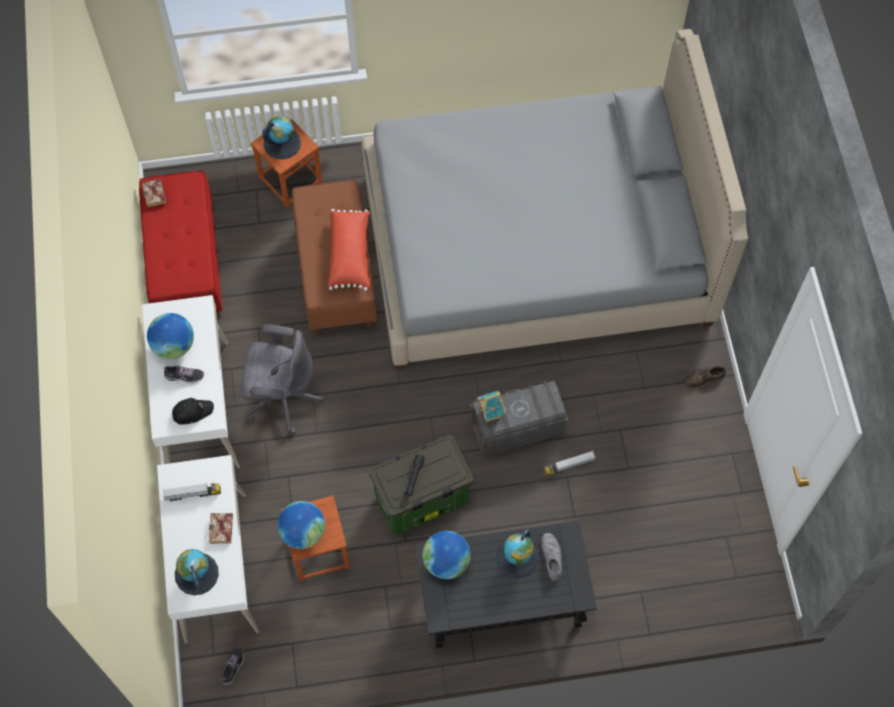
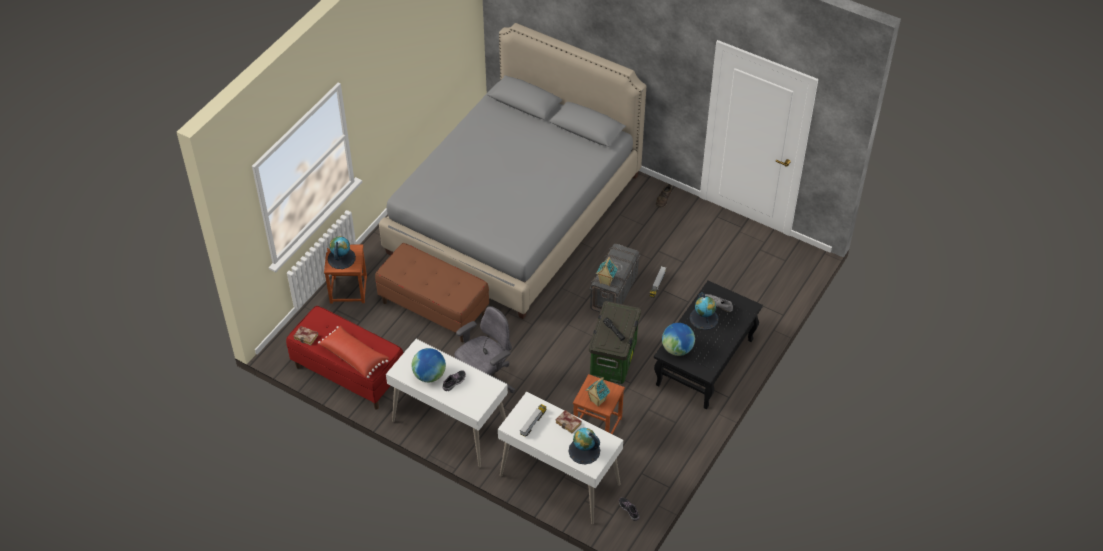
camera: 50 degrees left, 15 degrees down
(192, 411) = (481, 392): black cap -> none
(303, 532) = (597, 401): globe -> toy house
(350, 254) = (448, 274): red pillow -> red pillow (354, 356)

